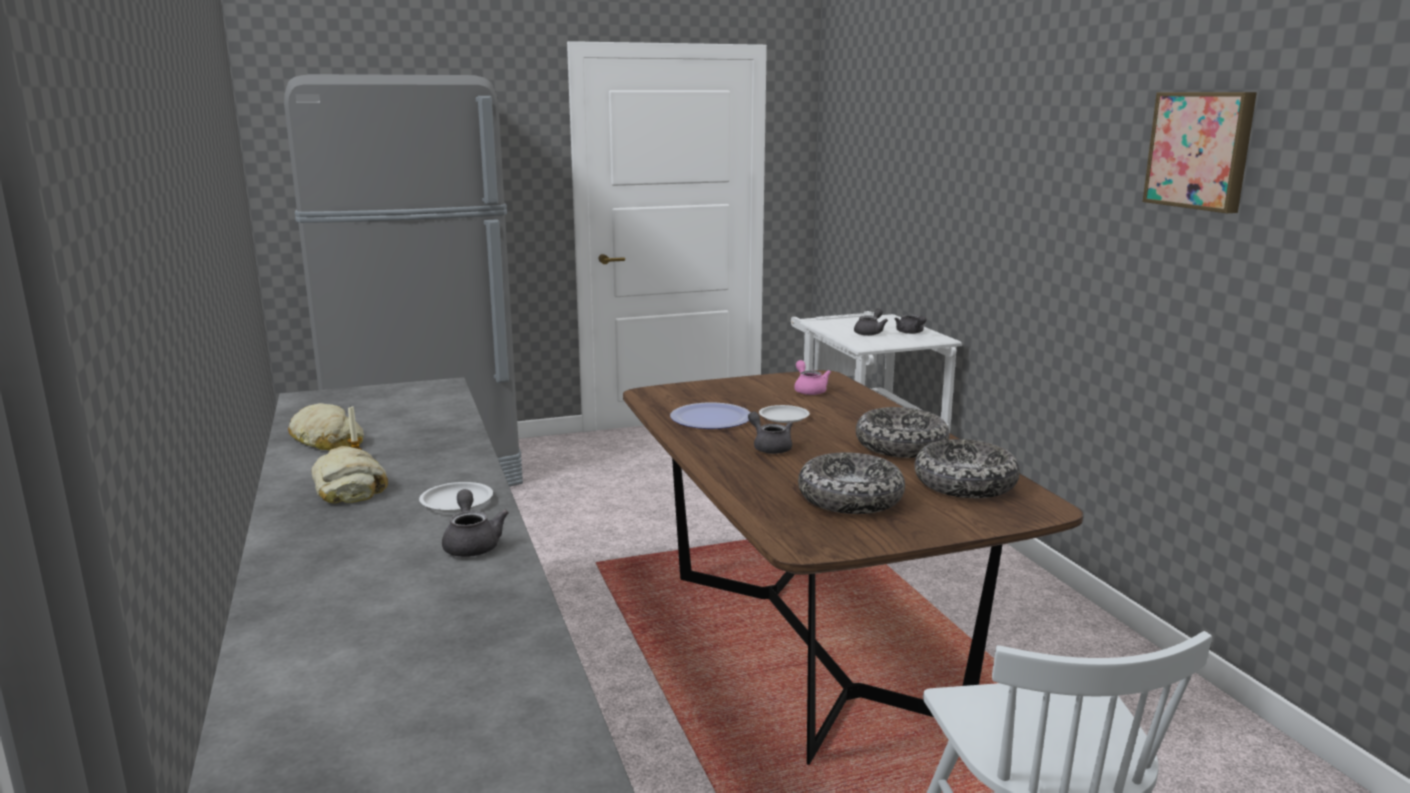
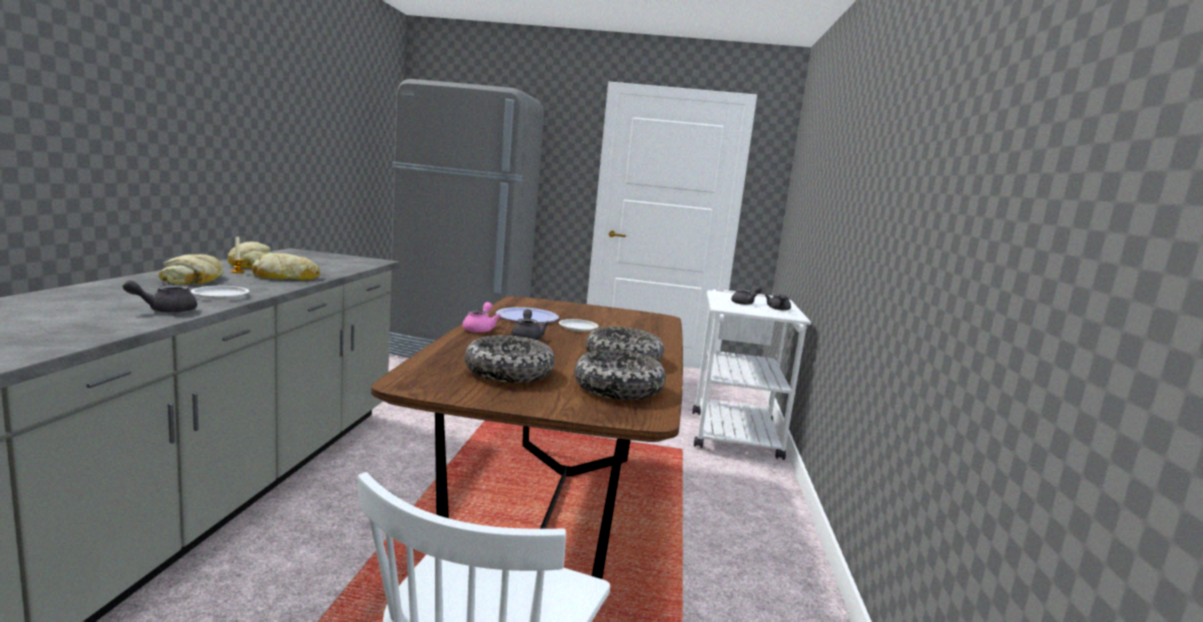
camera: 25 degrees right, 5 degrees down
(429, 446) = (286, 276): none -> bread
(472, 544) = (165, 310): grey teapot -> grey teapot turned 135 degrees counterclockwise
(809, 390) = (633, 321): pink teapot -> pink teapot (480, 329)
(1201, 150) = (940, 126): picture -> none

